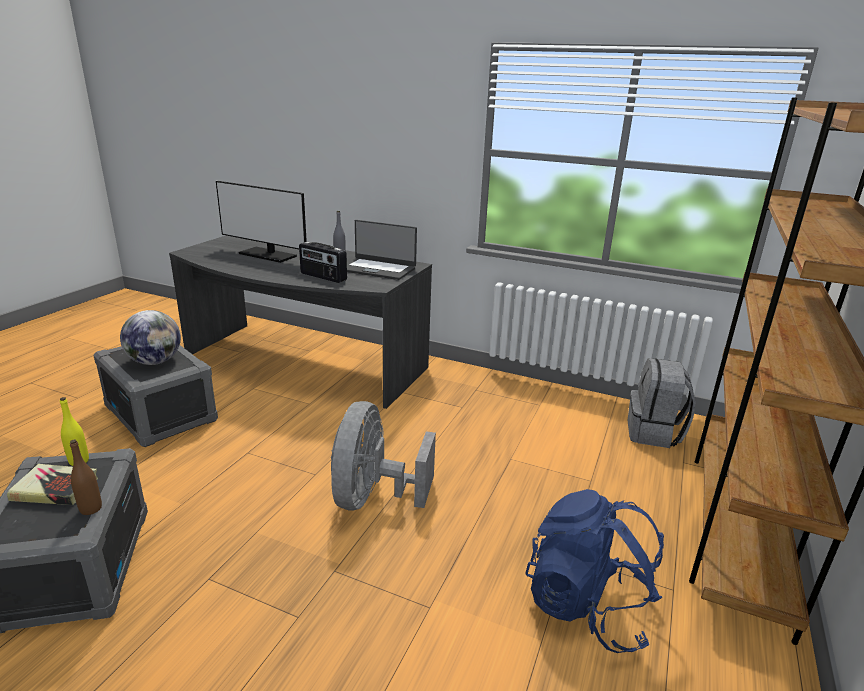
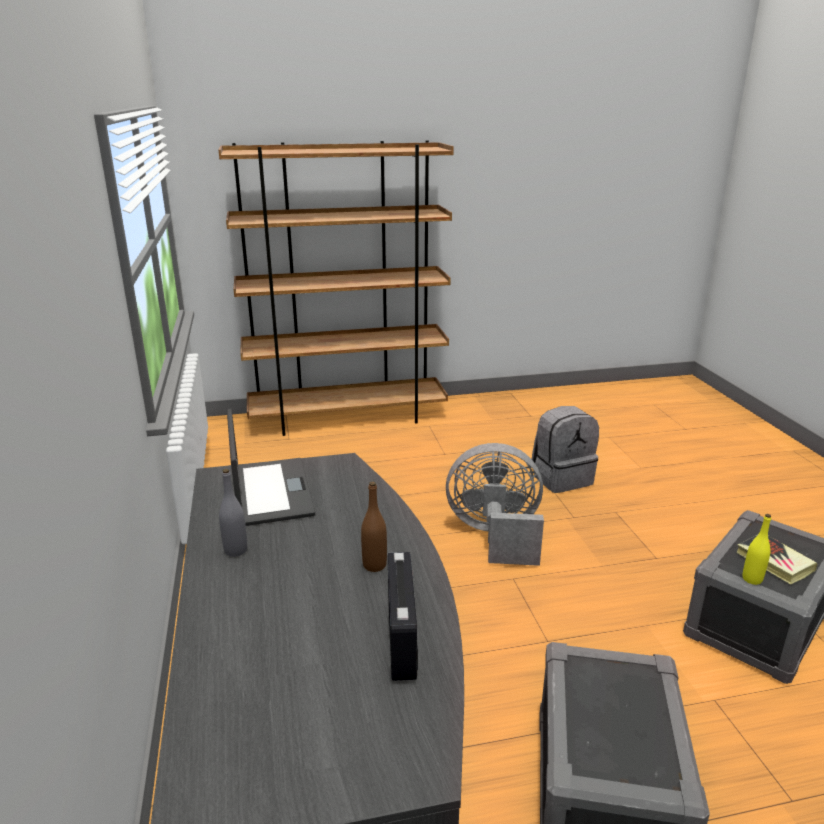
camera: 125 degrees left, 0 degrees up
(91, 509) = (745, 531): brown bottle -> brown bottle (374, 565)
(155, 362) = (614, 704): globe -> none
(267, 255) = (311, 628): monitor -> none
(323, 277) = (356, 512): radio -> radio (403, 639)
(373, 497) = (495, 536): grey fan -> grey fan turned 150 degrees counterclockwise
(587, 606) = (474, 442): blue backpack -> none
(654, 433) = (254, 454): grey backpack -> grey backpack (561, 478)

